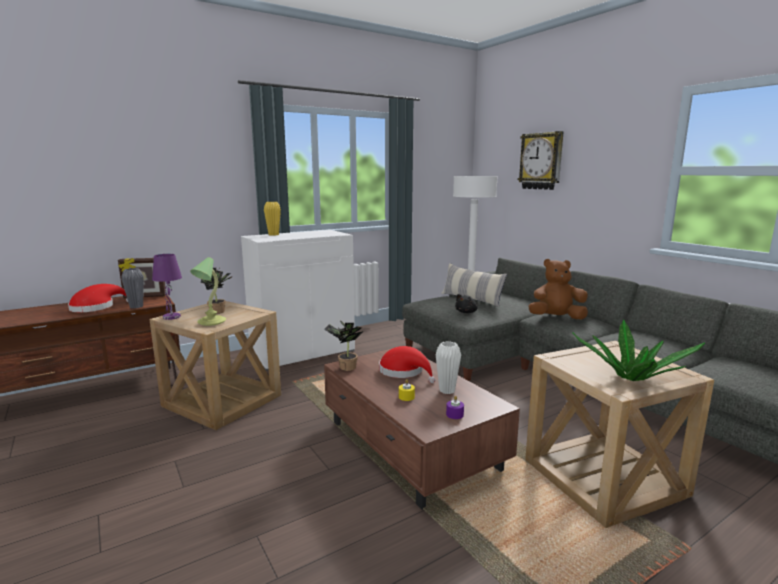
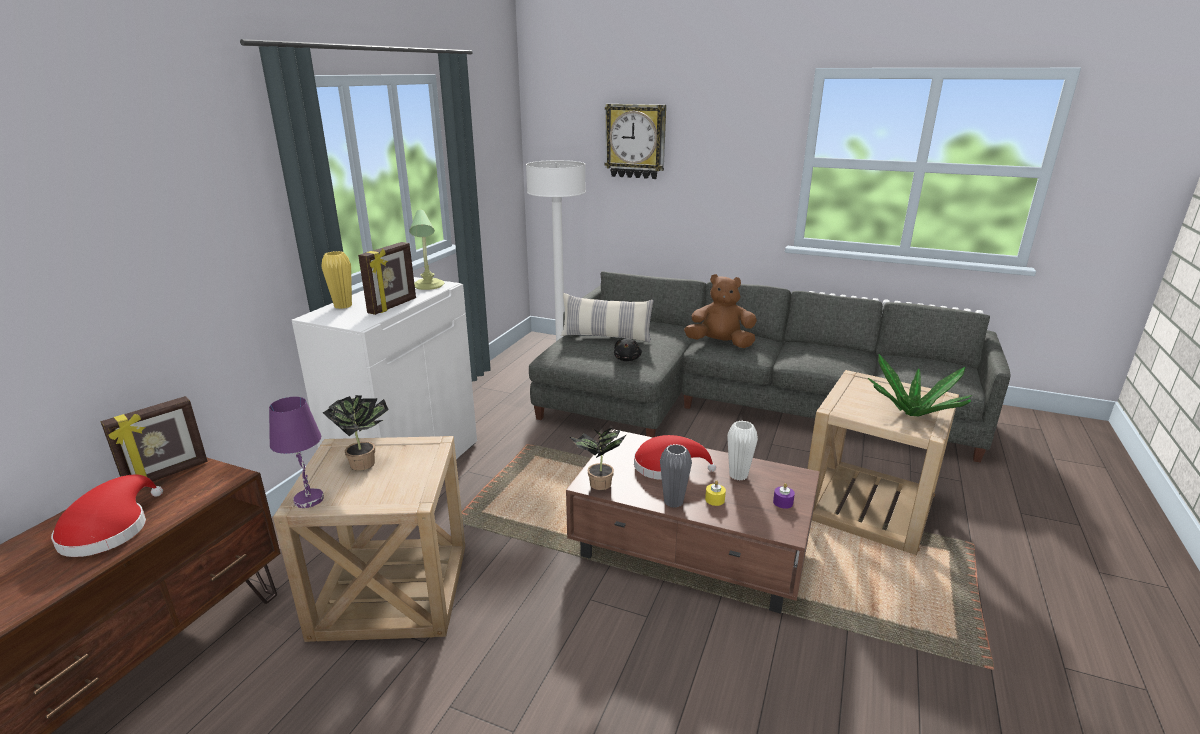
camera: 35 degrees left, 10 degrees up
(136, 306) = (195, 500): grey vase -> grey vase (673, 502)
(210, 322) = (393, 487): table lamp -> table lamp (428, 286)
(294, 237) = (393, 306): none -> picture frame
(556, 318) = (720, 343): brown plush toy -> brown plush toy turned 45 degrees clockwise

